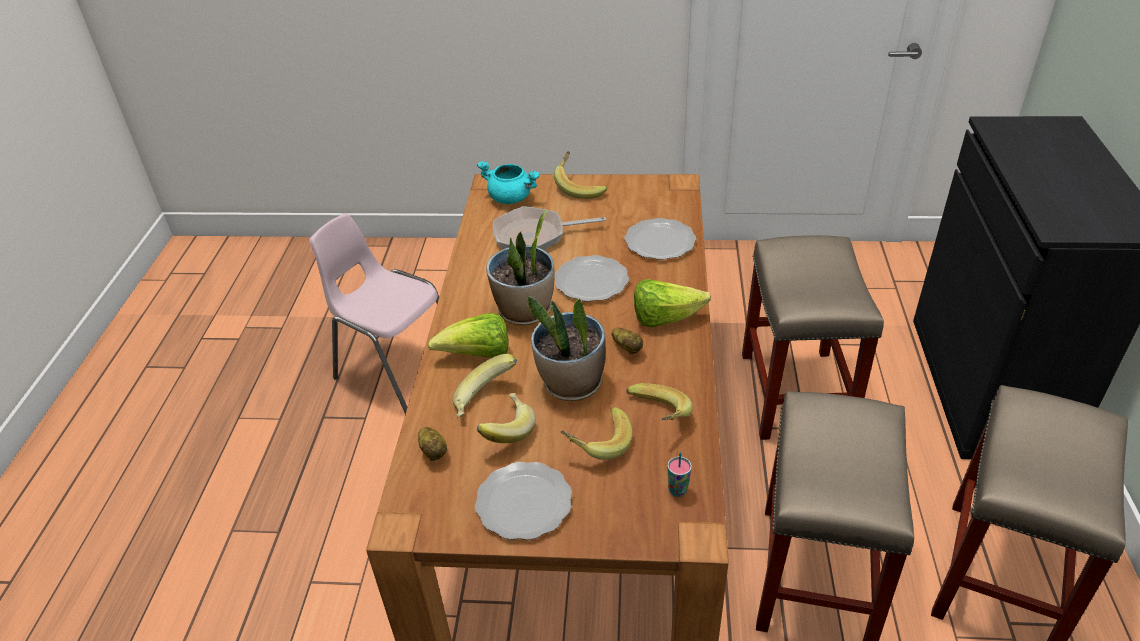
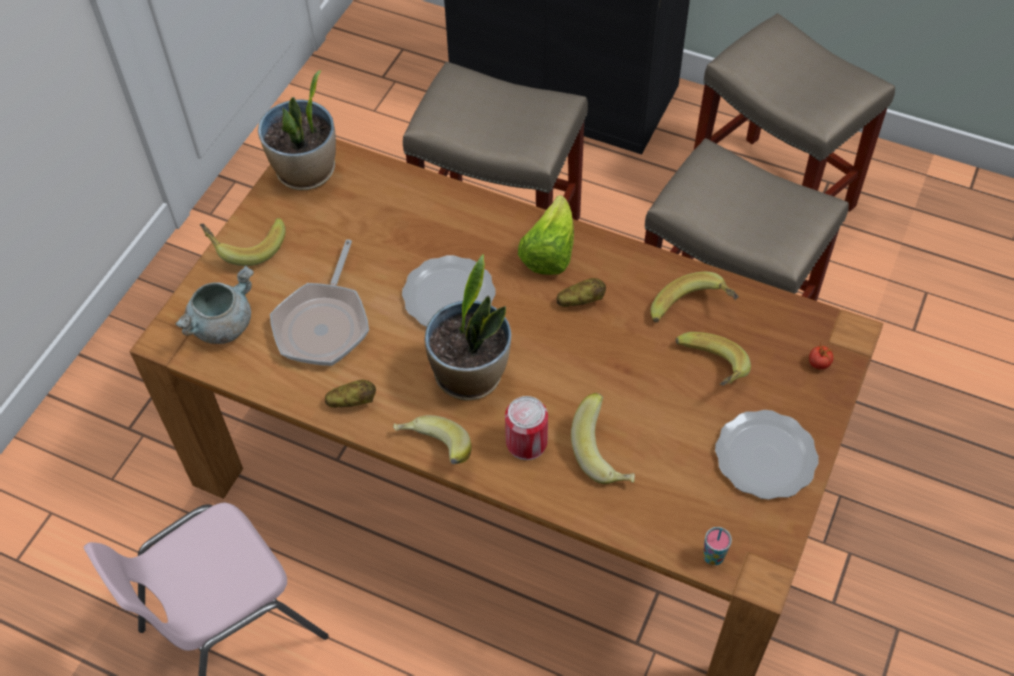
camera: 70 degrees left, 15 degrees up
(434, 451) = (664, 521): potato -> potato (352, 401)
(478, 355) = (526, 442): lettuce -> can
(506, 430) = (659, 446): banana -> banana (432, 452)
(511, 198) = (222, 324): turquoise cooking pot -> grey cooking pot
(571, 384) = (614, 367): potted plant -> potted plant (306, 172)
(647, 520) = (818, 364): none -> tomato
(661, 242) = (412, 208): plate -> none
(678, 490) = (792, 329): cup -> cup (713, 557)

